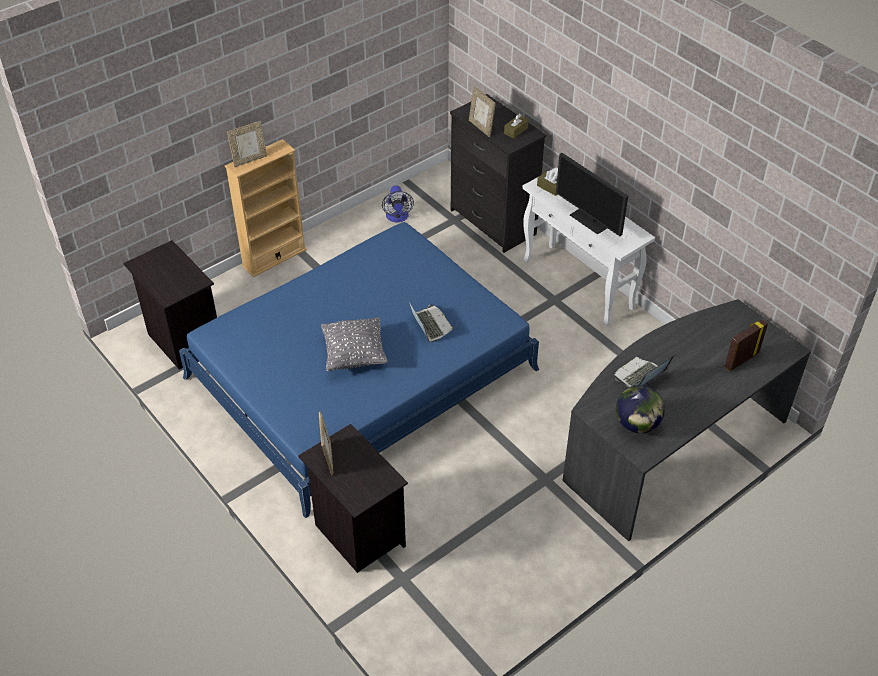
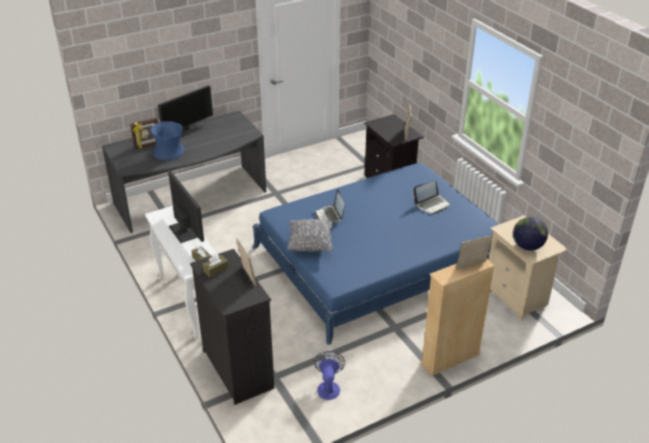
camera: 170 degrees left, 10 degrees down
(183, 340) = (517, 296): black nightstand -> beige nightstand
(354, 355) = (386, 204): grey pillow -> grey pillow (310, 245)
(637, 424) = (230, 126): globe -> globe (527, 247)
(640, 376) = (213, 144): laptop -> laptop (432, 204)
(696, 347) = (169, 153): none -> blue vase
(704, 404) = (186, 130): none -> monitor

